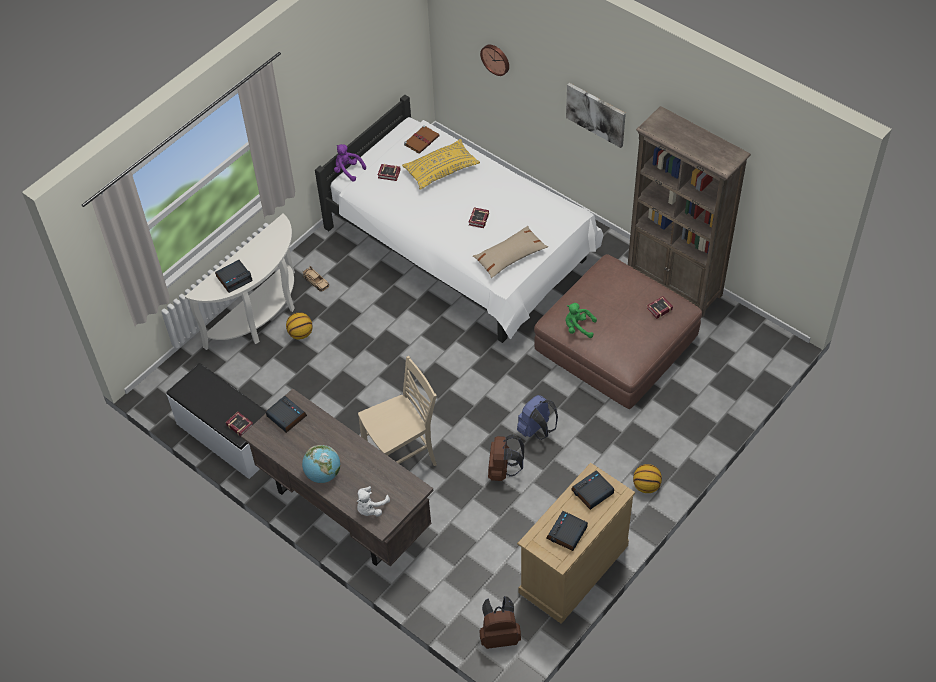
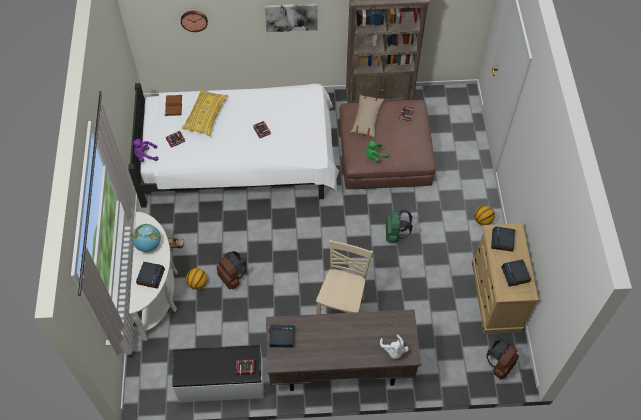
camera: 45 degrees left, 5 degrees up
(323, 474) = (343, 354): globe -> globe (148, 245)
(503, 470) = (402, 271): brown backpack -> brown backpack (232, 278)
(510, 256) = (304, 140): beige pillow -> beige pillow (366, 119)
(536, 430) = (395, 234): blue backpack -> green backpack

